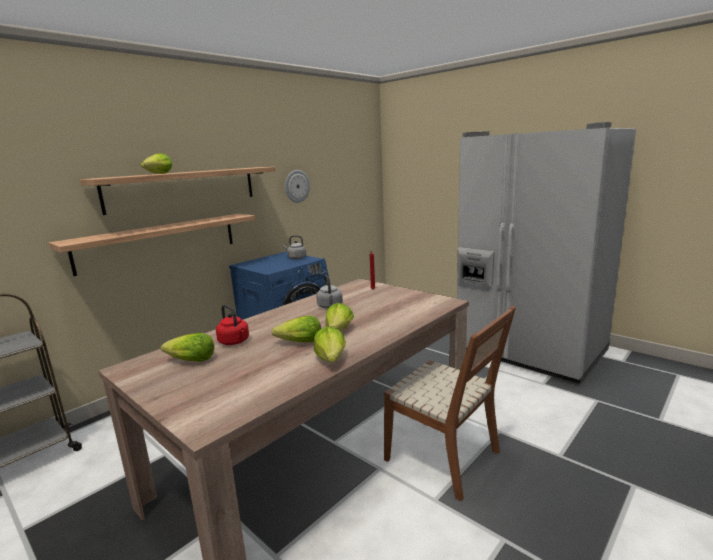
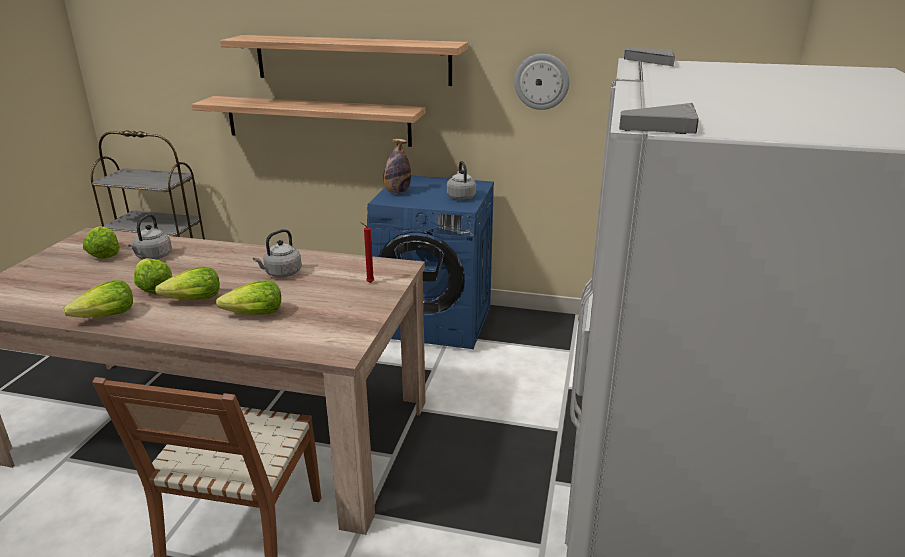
camera: 60 degrees right, 10 degrees up
(159, 174) = (304, 39): lettuce -> lettuce (254, 314)
(234, 342) = (153, 257): red kettle -> grey kettle
(262, 267) = (397, 192): none -> bottle

